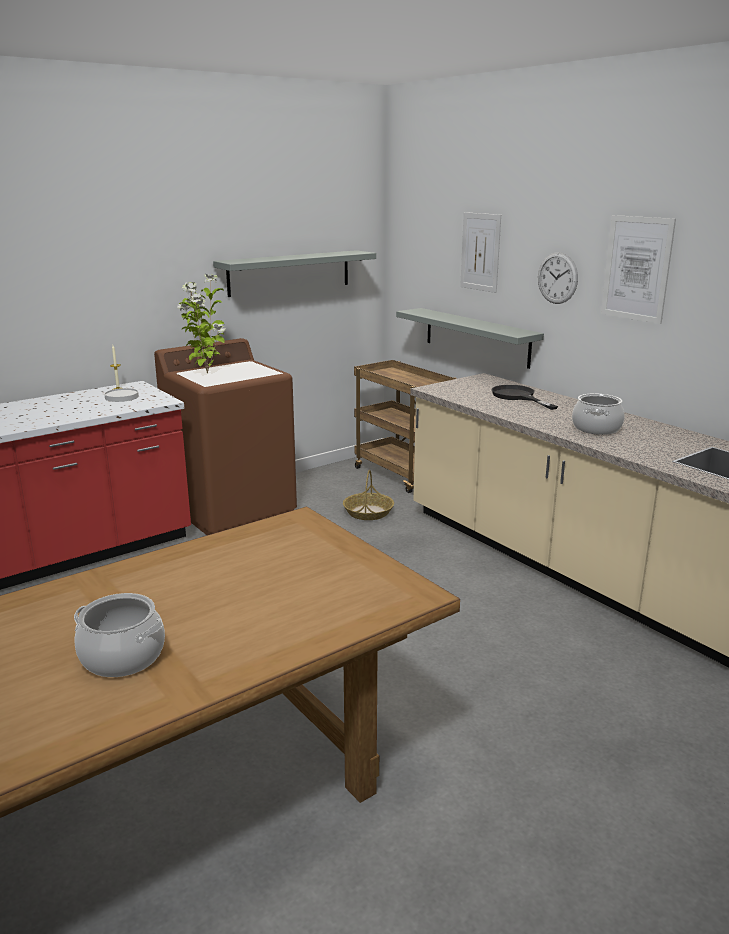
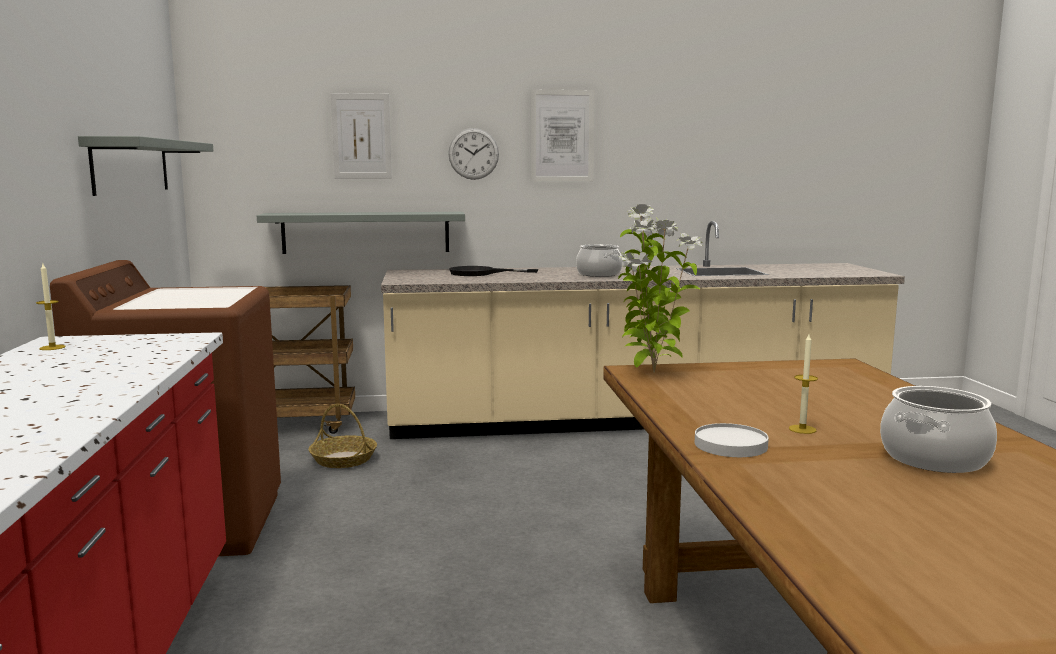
camera: 60 degrees left, 10 degrees down
(122, 397) = (105, 349): white plate -> white plate (730, 444)
(172, 599) = (802, 429): none -> candle
(205, 373) = (159, 302): potted plant -> potted plant (652, 373)

